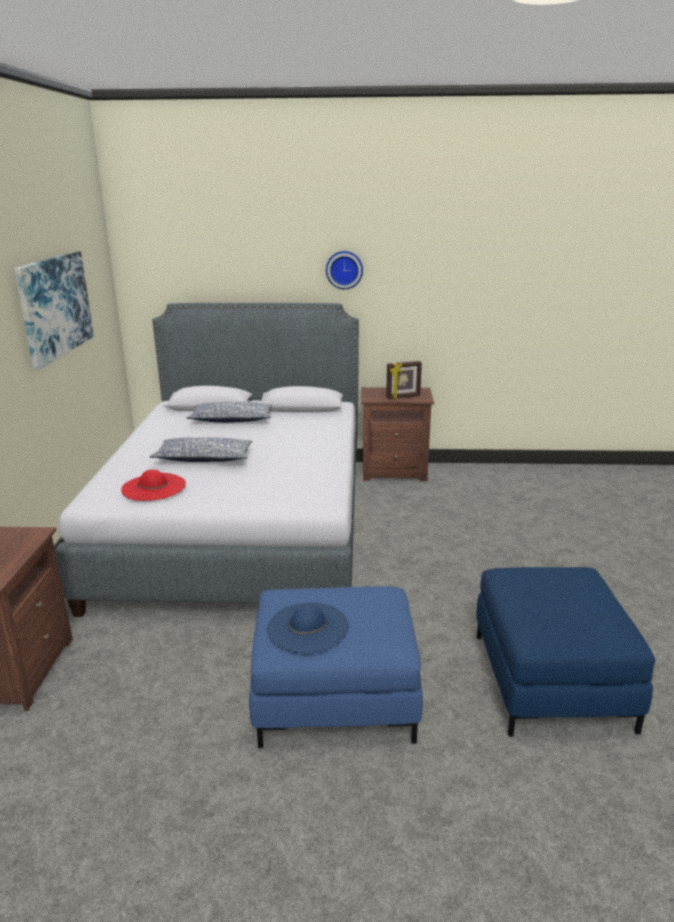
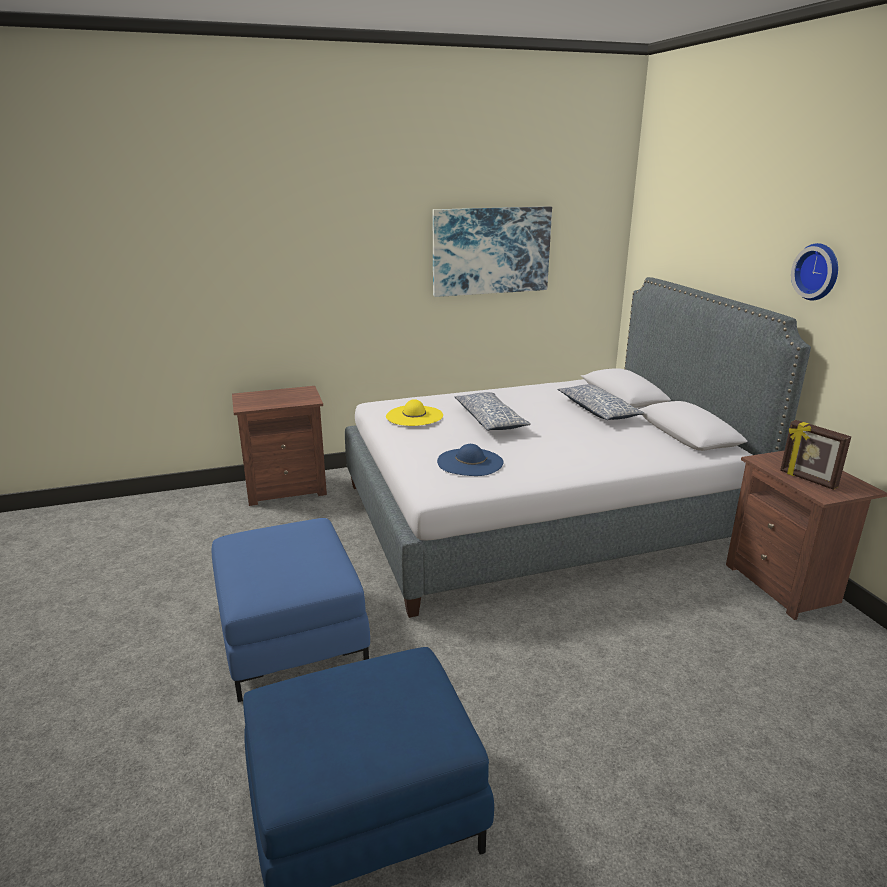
camera: 70 degrees right, 0 degrees up
(154, 487) = (414, 416): red hat -> yellow hat
(308, 627) = (264, 546): blue hat -> blue hat (470, 462)

